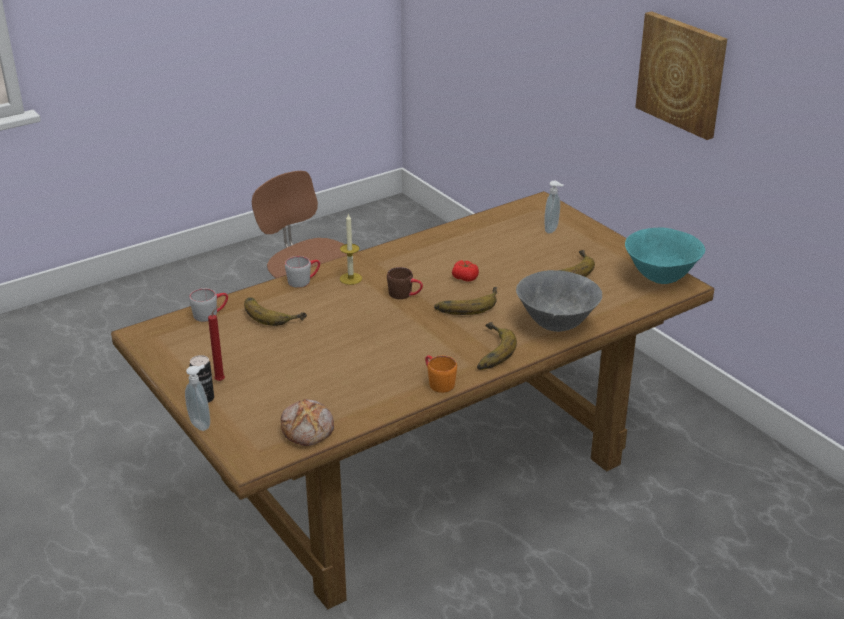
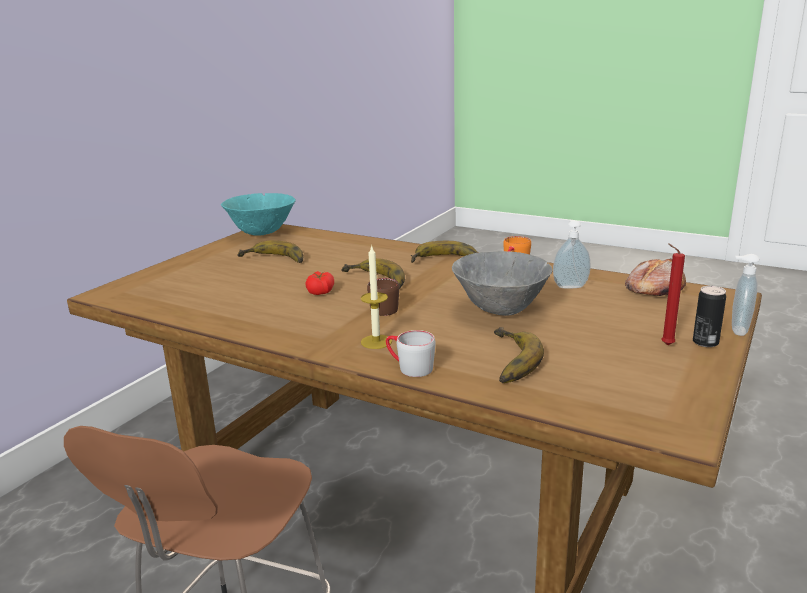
camera: 115 degrees left, 10 degrees down
(210, 314) = (563, 400): grey mug -> none
(552, 230) = (181, 278): soap dispenser -> soap dispenser (570, 286)
(557, 325) = (375, 248): grey bowl -> grey bowl (500, 311)
(682, 74) = (75, 96): picture -> none

